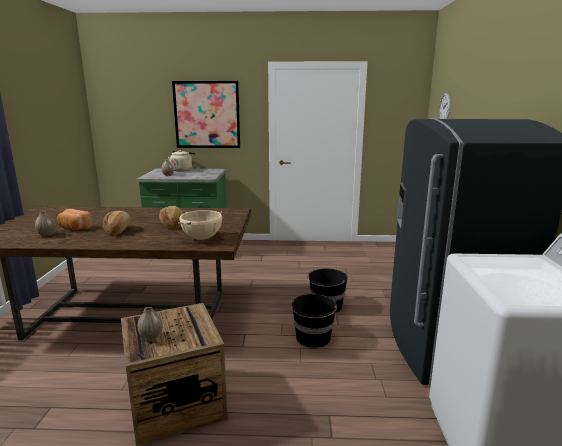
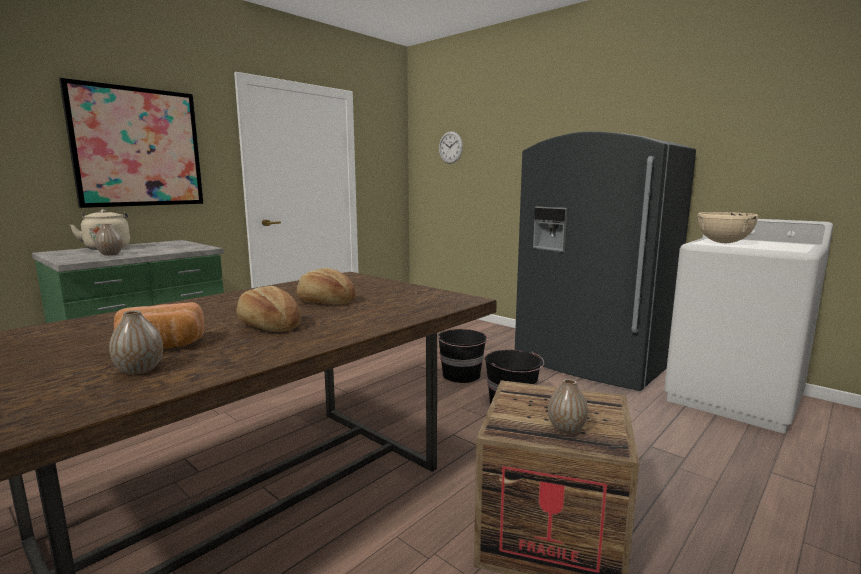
camera: 50 degrees left, 5 degrees down
(202, 238) = (420, 300): beige cooking pot -> beige cooking pot (723, 243)

